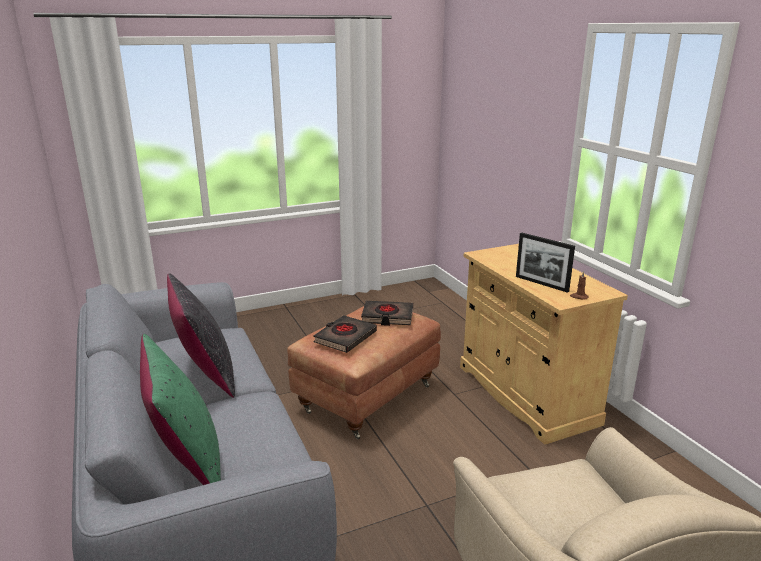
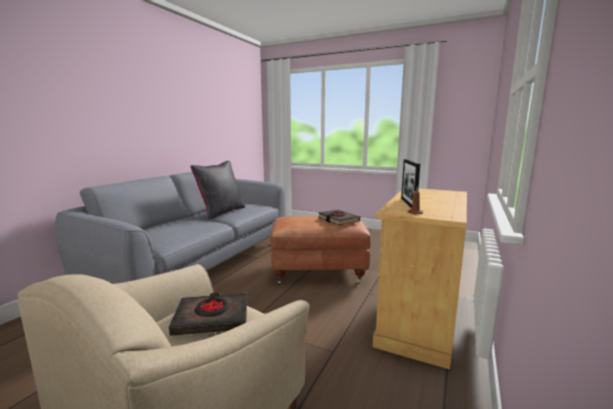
camera: 50 degrees right, 10 degrees down
(187, 461) = (151, 227): green pillow -> none
(345, 337) = (297, 219): black book -> black book (212, 318)

